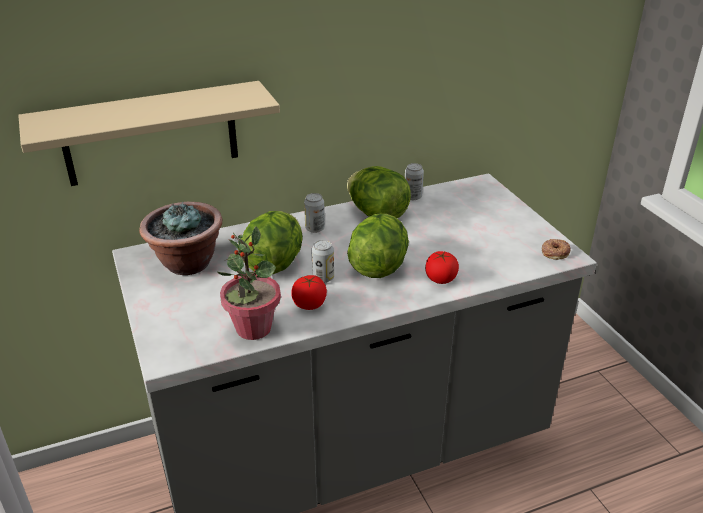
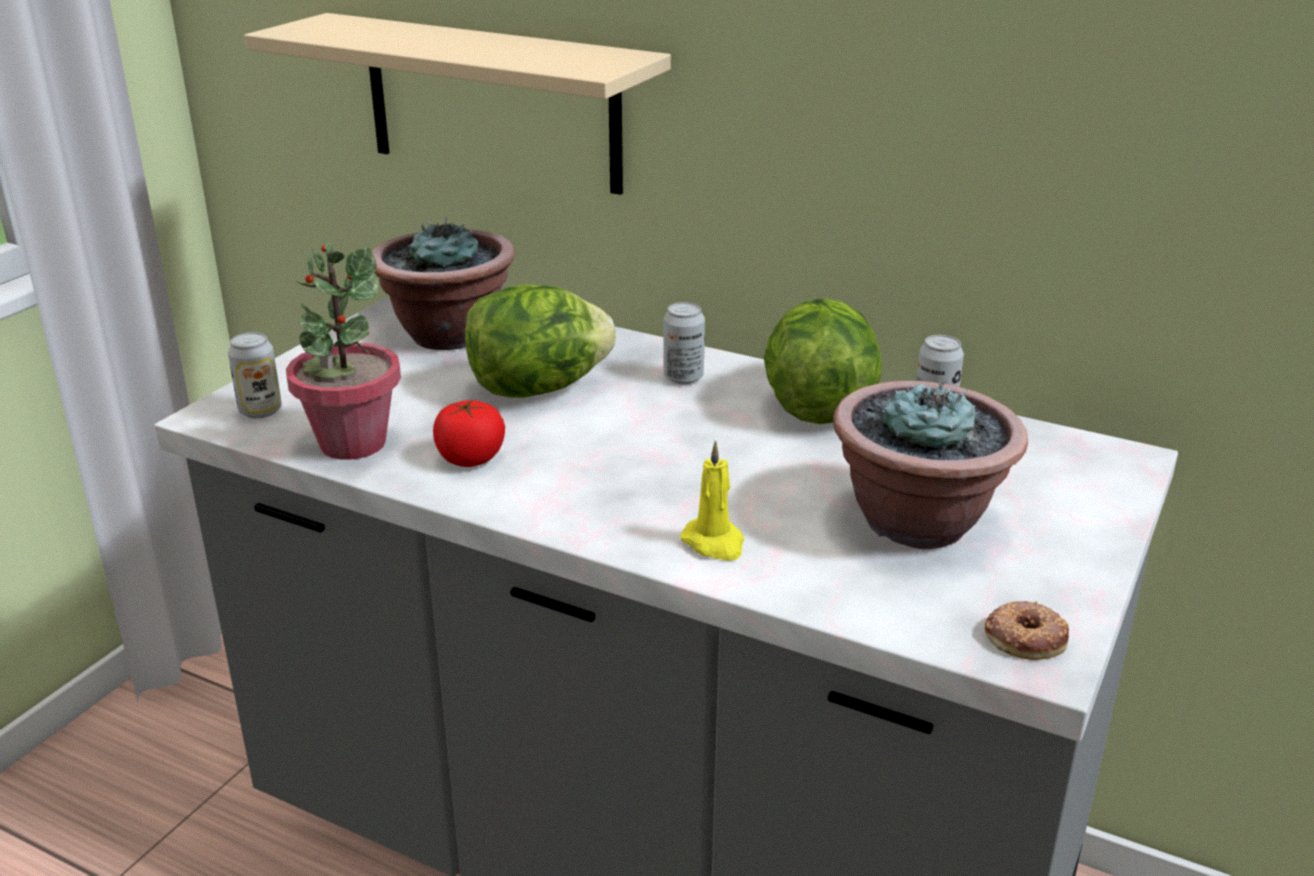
camera: 50 degrees right, 5 degrees down
(323, 278) = (556, 440): can -> can (260, 411)
(378, 267) = (660, 471): lettuce -> none
(441, 279) = (714, 543): tomato -> yellow candle
(474, 235) = (918, 522): none -> potted plant

